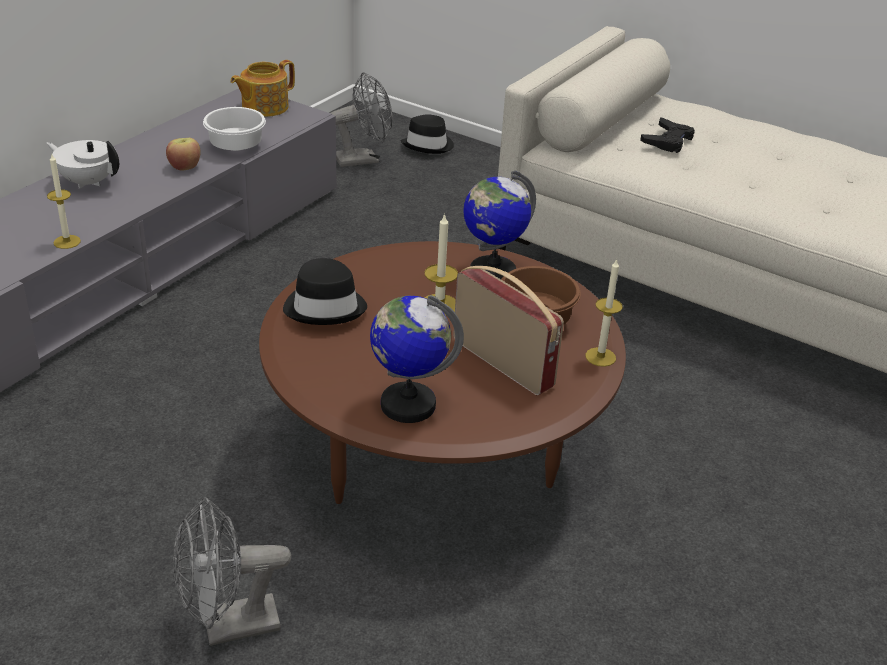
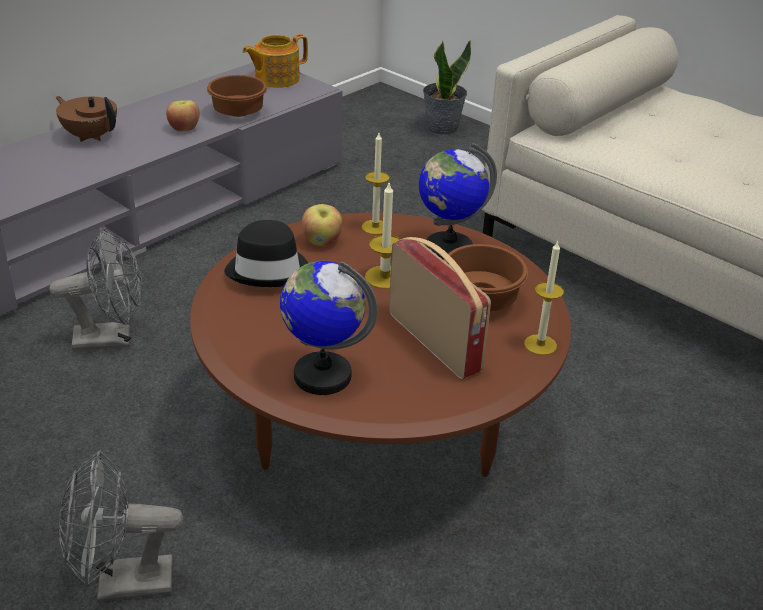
camera: 10 degrees right, 0 degrees up
(67, 242) = (52, 189): candle -> candle (375, 227)
(88, 182) = (90, 136): white teapot -> brown teapot
(237, 147) = (240, 113): white bowl -> brown bowl
(363, 159) = (375, 137): grey fan -> grey fan (112, 338)
(369, 275) = (322, 241): none -> apple
(428, 145) = (441, 128): black hat -> potted plant
(667, 141) = (663, 131): black game controller -> none

